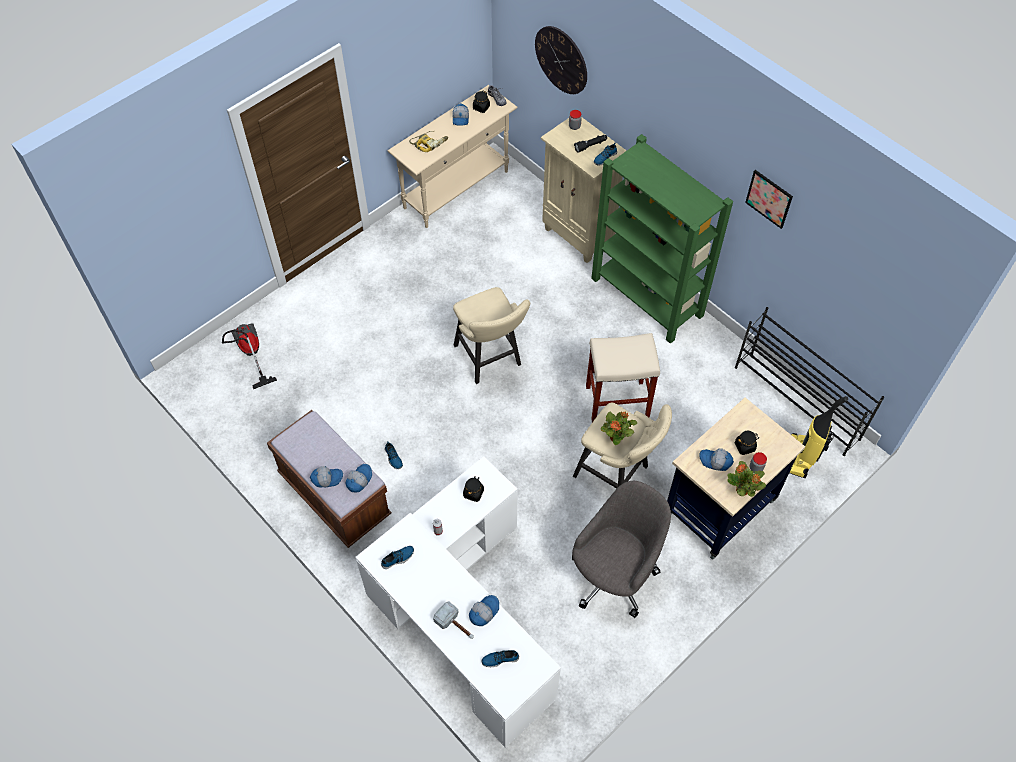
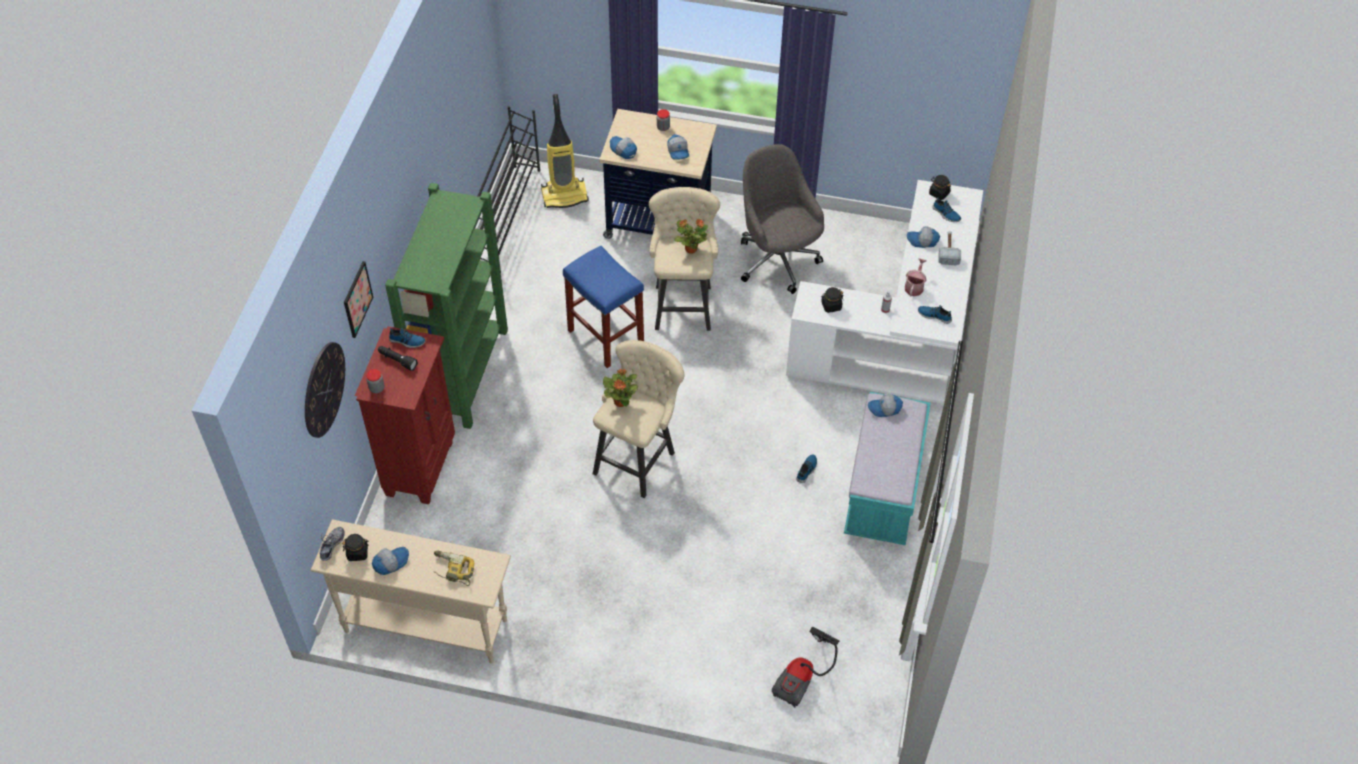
camera: 125 degrees left, 5 degrees down
(327, 478) = (905, 433): cap -> cap (623, 150)
(334, 495) = (882, 491): brown bench -> turquoise bench
(439, 566) = (914, 286): none -> watering can
(577, 237) = (421, 469): beige cabinet -> red cabinet
(613, 576) = (776, 261): grey office chair -> grey office chair turned 60 degrees clockwise
(618, 401) = (604, 337): beige stool -> blue stool
(742, 491) = (691, 127): potted plant -> potted plant (620, 401)
(745, 446) = (649, 141): black jar -> black jar (939, 193)
(769, 199) = (431, 134): picture -> picture (357, 299)

